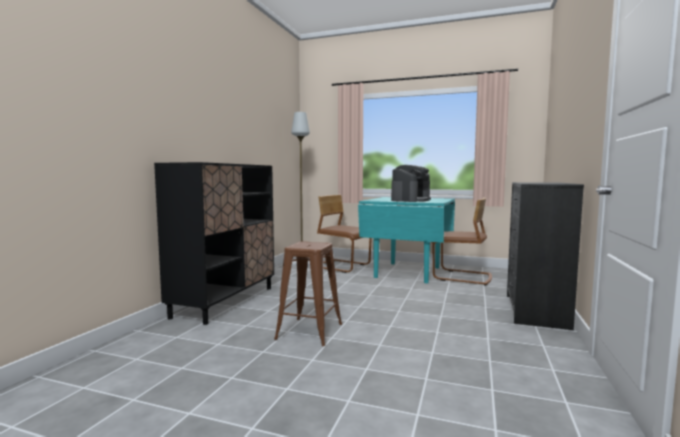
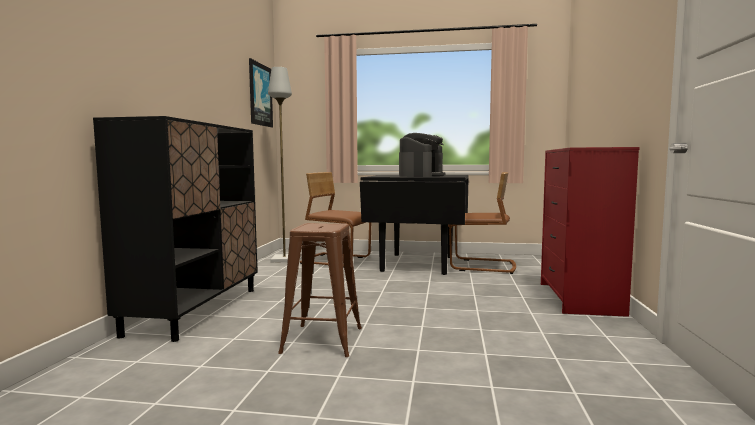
camera: 10 degrees left, 0 degrees up
(286, 133) = (260, 95): none -> picture
(407, 272) = (417, 263): turquoise dining table -> black dining table
(535, 311) = (578, 298): black dresser -> red dresser

